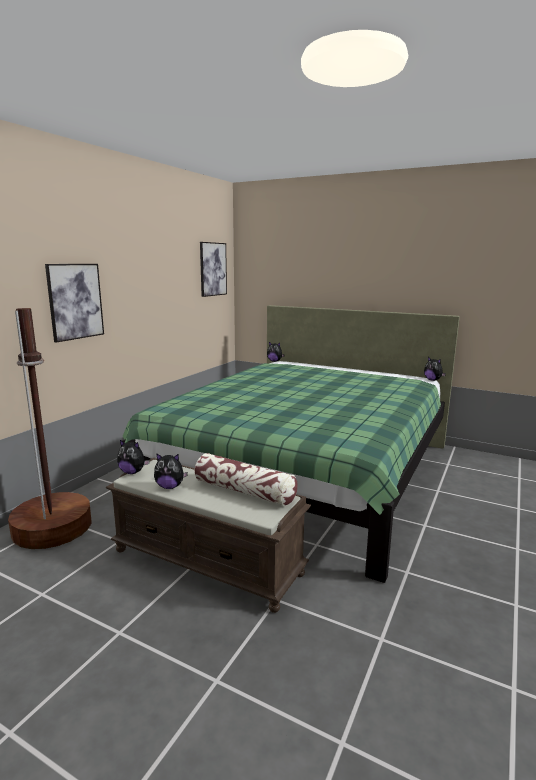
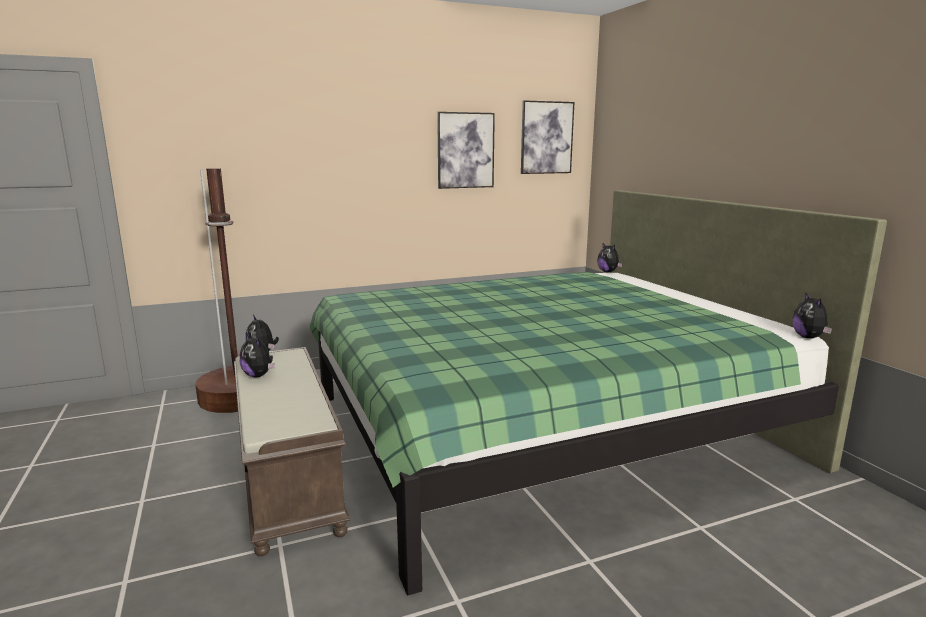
camera: 40 degrees right, 0 degrees up
(75, 301) = (315, 168): picture -> picture (465, 150)
(244, 491) = (302, 402): pillow -> none

